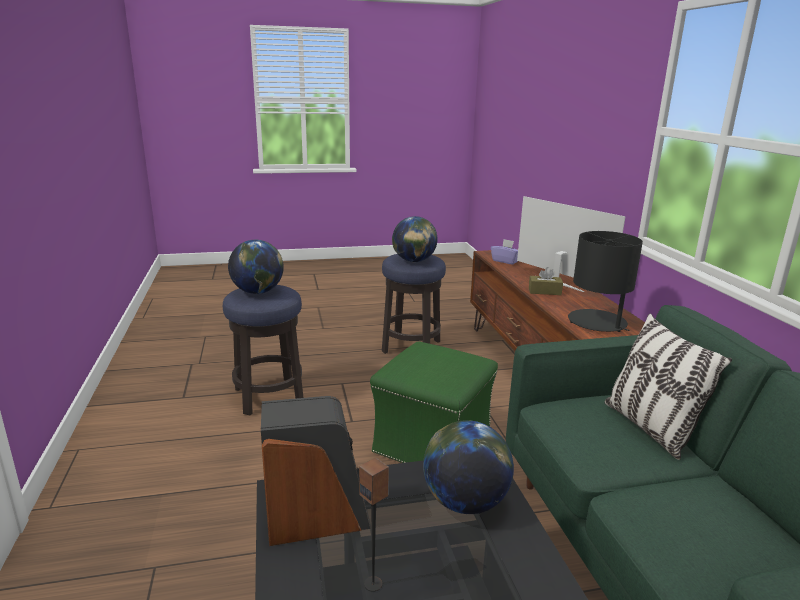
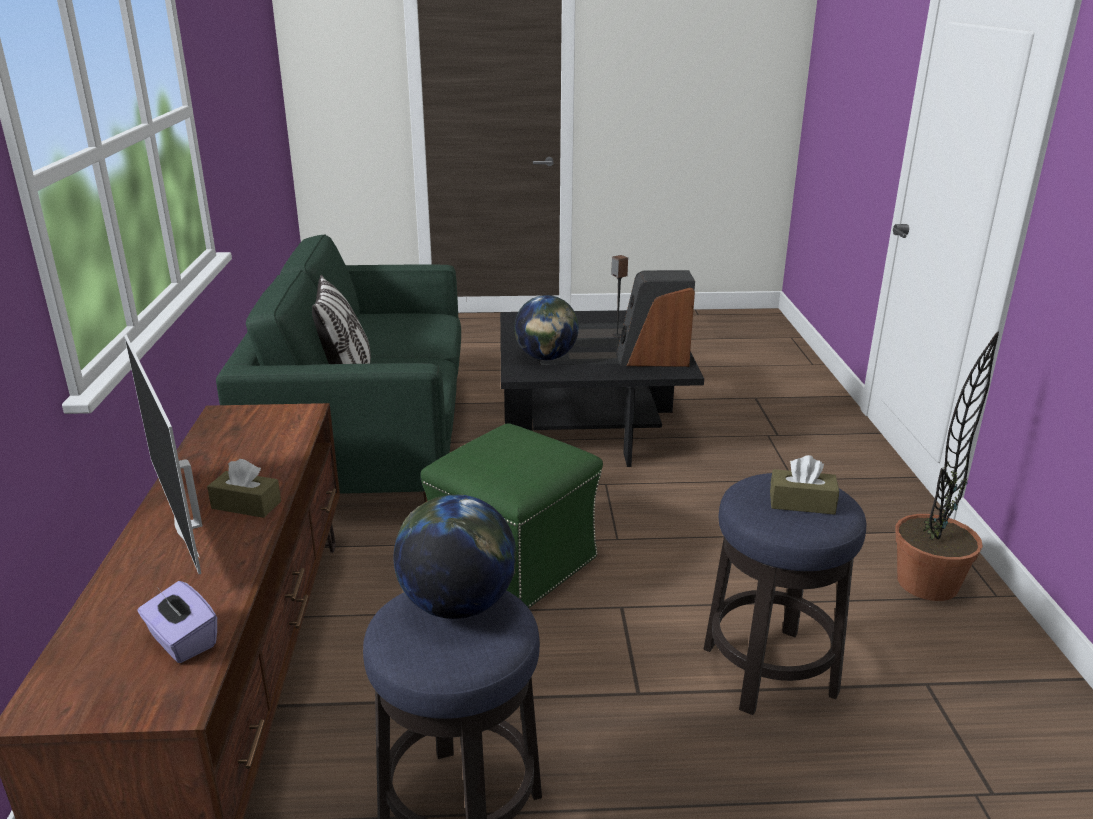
camera: 170 degrees left, 5 degrees up
(122, 454) = (927, 583): none -> potted plant
(258, 292) = (802, 503): globe -> brown tissue box
(597, 322) = (261, 432): black table lamp -> none

